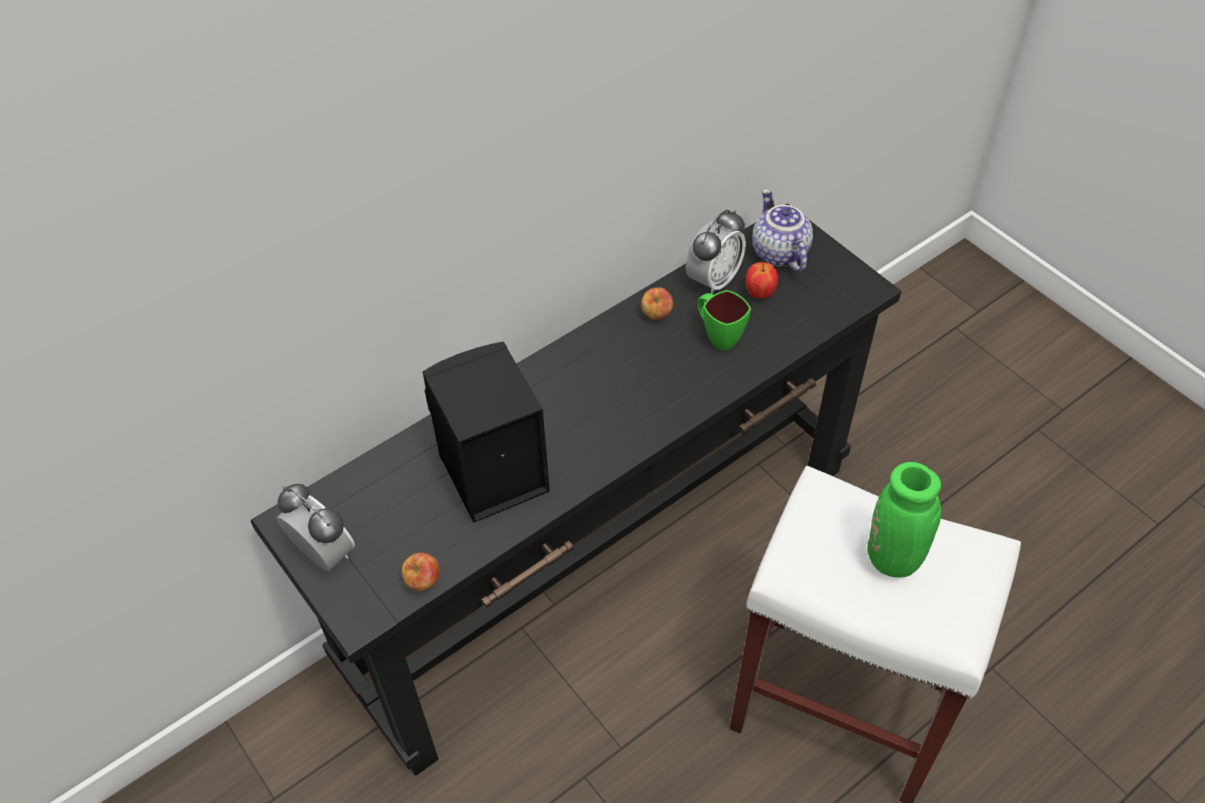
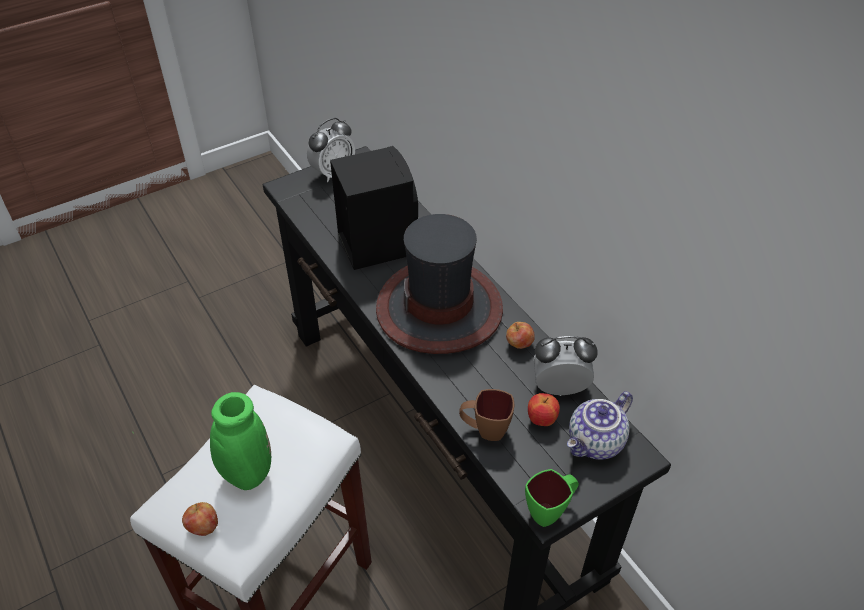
camera: 95 degrees right, 5 degrees down
(423, 581) = (301, 212): apple -> apple (203, 527)
(609, 391) = (440, 308): none -> hat
(713, 280) = (559, 388): alarm clock -> alarm clock turned 135 degrees clockwise
(718, 336) = (491, 382): green mug -> green mug (550, 510)
(778, 252) = (596, 443): teapot -> teapot turned 150 degrees clockwise
(784, 338) = (484, 430): none -> brown mug

